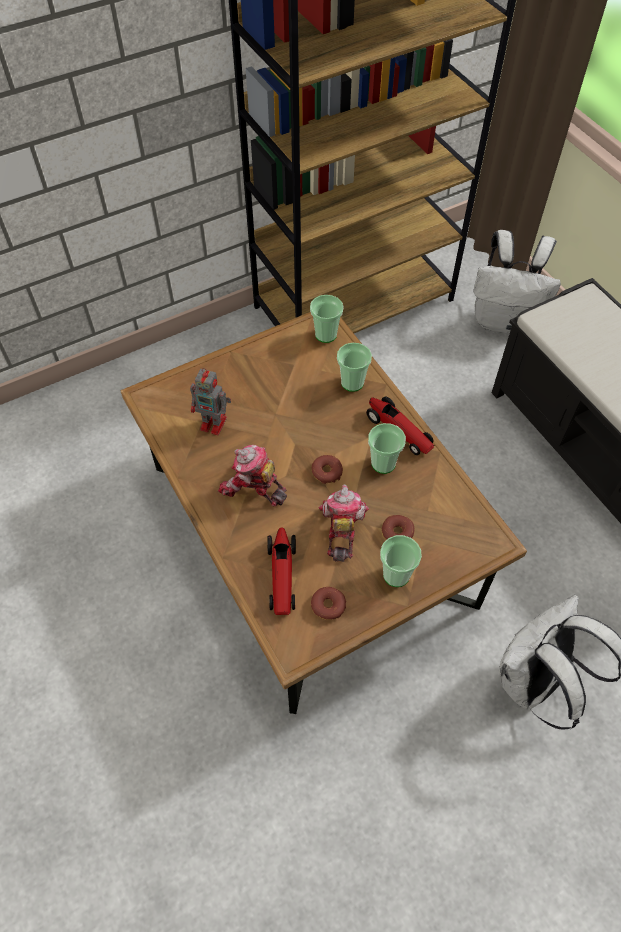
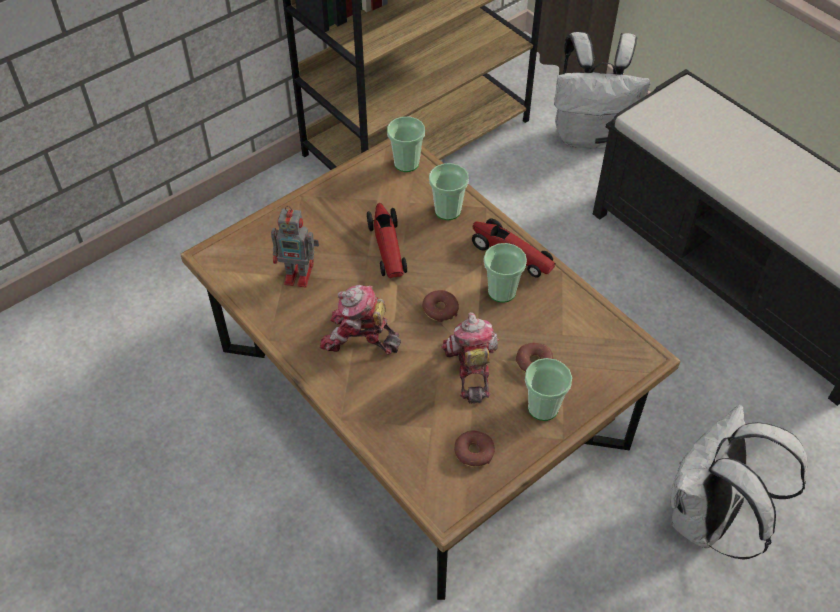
camera: 10 degrees left, 5 degrees down
(282, 575) = (414, 427): toy car -> toy car (387, 247)

